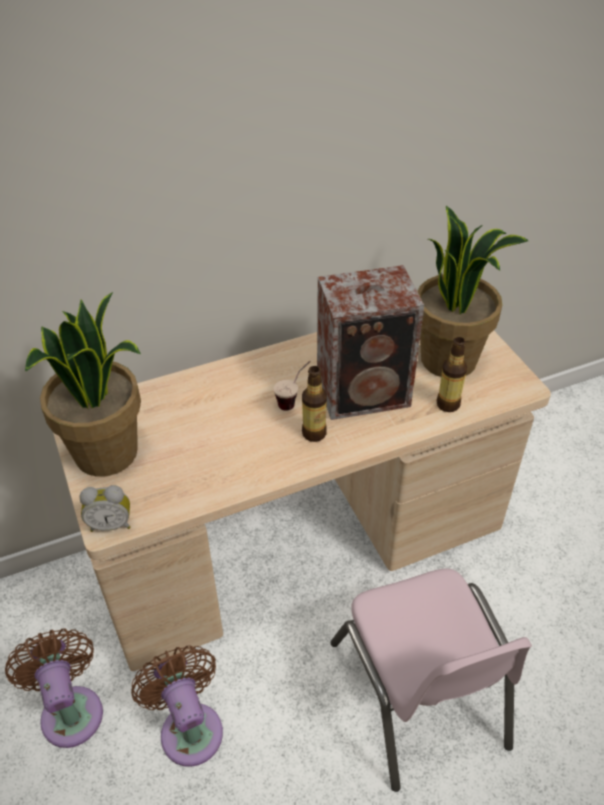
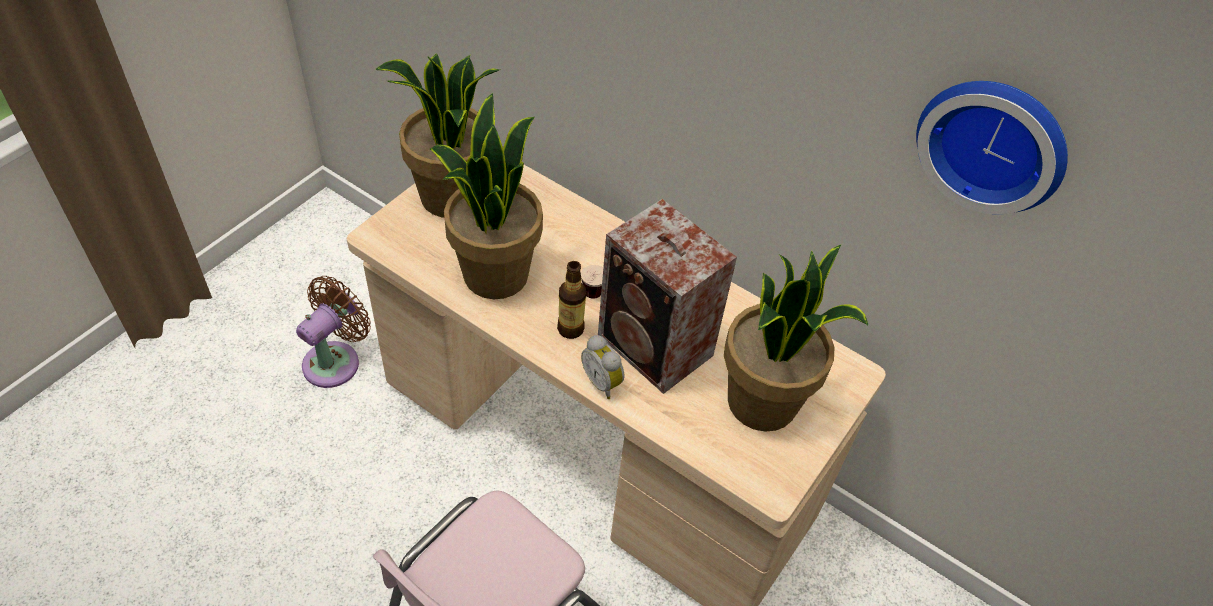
camera: 55 degrees right, 5 degrees up
(111, 524) = (379, 237): alarm clock -> alarm clock (603, 382)
(189, 727) = (362, 451): brown fan -> none
(220, 458) = (494, 274): none -> potted plant
(448, 404) = (691, 425): bottle -> none
(483, 71) = (994, 142): none -> wall clock

